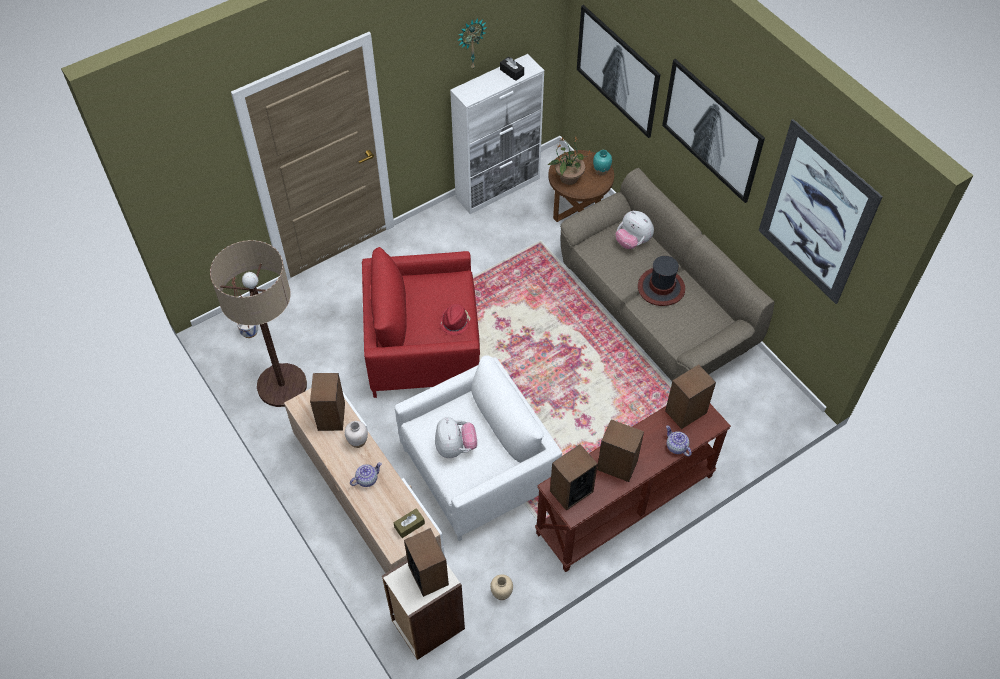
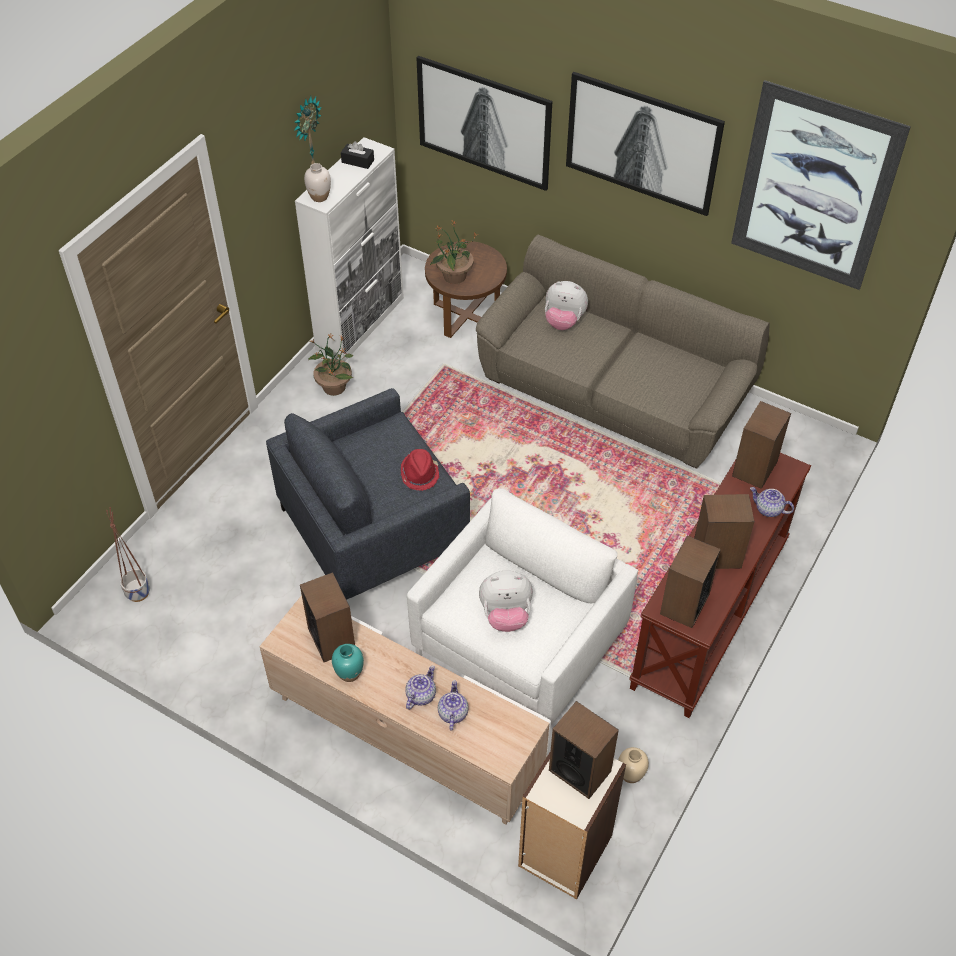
camera: 25 degrees left, 5 degrees down
(282, 385) = (217, 641): floor lamp -> none
(358, 442) = (383, 655): white vase -> white vase (319, 197)
(380, 500) = (452, 713): none -> teapot
(409, 525) = (506, 728): brown tissue box -> none
(423, 347) = (372, 530): red armchair -> grey armchair
(453, 230) = (334, 386): none -> potted plant
(455, 447) = (506, 615): plush toy -> plush toy turned 120 degrees clockwise
(601, 171) = (487, 257): turquoise vase -> turquoise vase (349, 673)
(661, 288) = (625, 359): hat -> none

